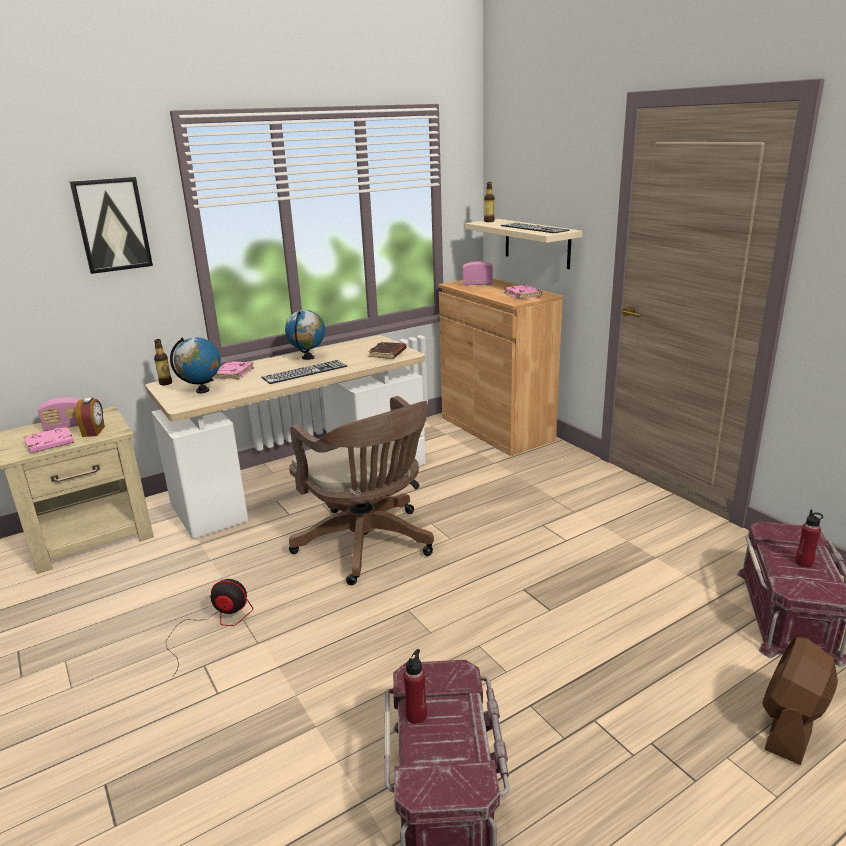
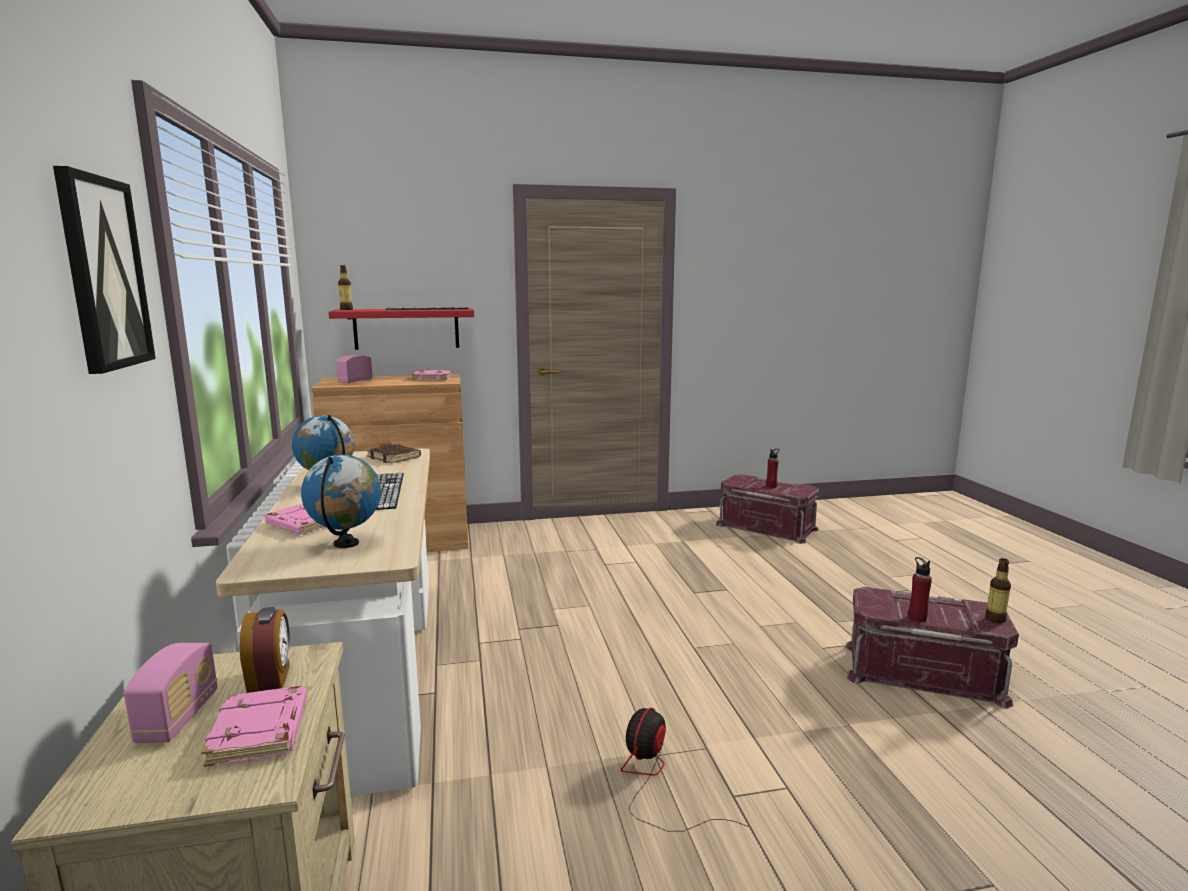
camera: 70 degrees left, 10 degrees down
(94, 431) = (270, 680): alarm clock -> alarm clock turned 60 degrees clockwise
(166, 383) = (251, 567): bottle -> bottle (995, 619)
(368, 545) = (563, 649): brown office chair -> none
(537, 243) = (406, 328): beige shelf -> red shelf
(790, 725) = (864, 555): brown fan -> none

